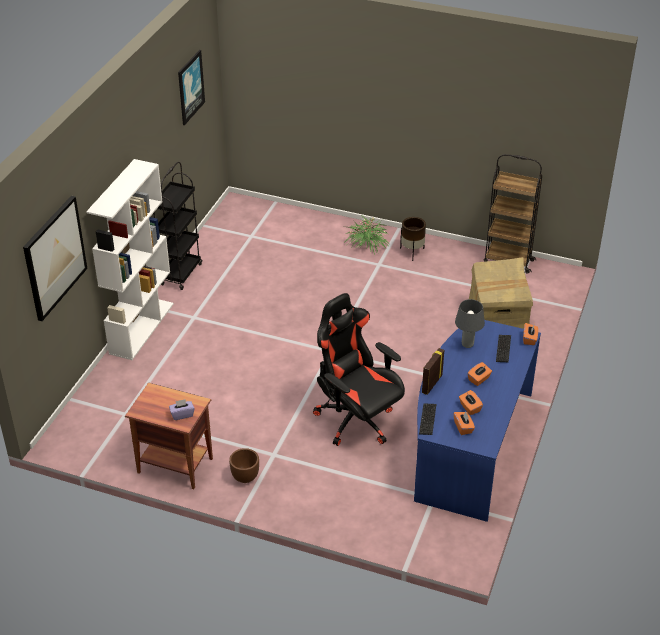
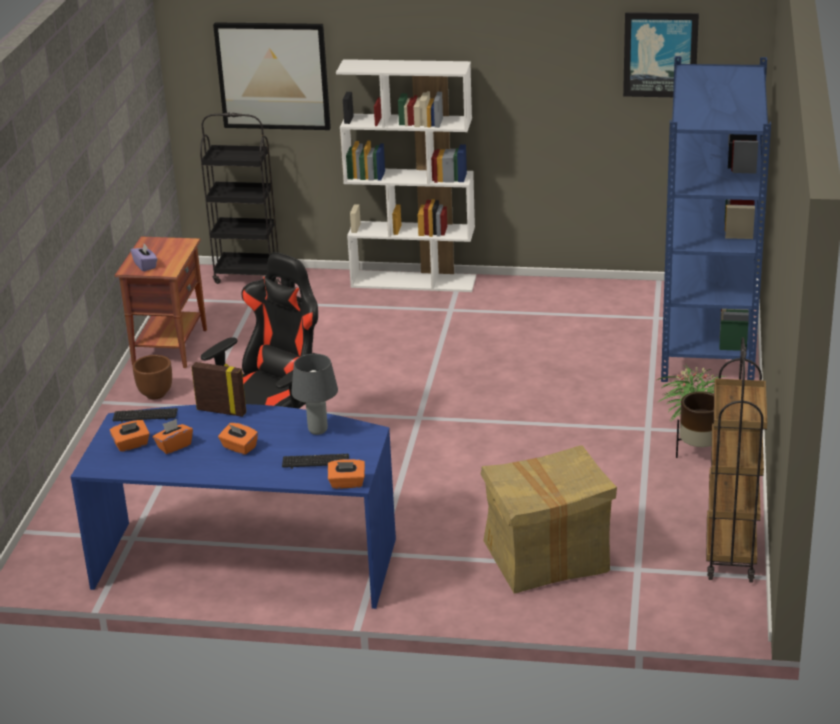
camera: 80 degrees right, 10 degrees down
(181, 275) = (535, 285): black cart -> black cart (248, 277)
(289, 223) = (707, 340): none -> blue bookcase

